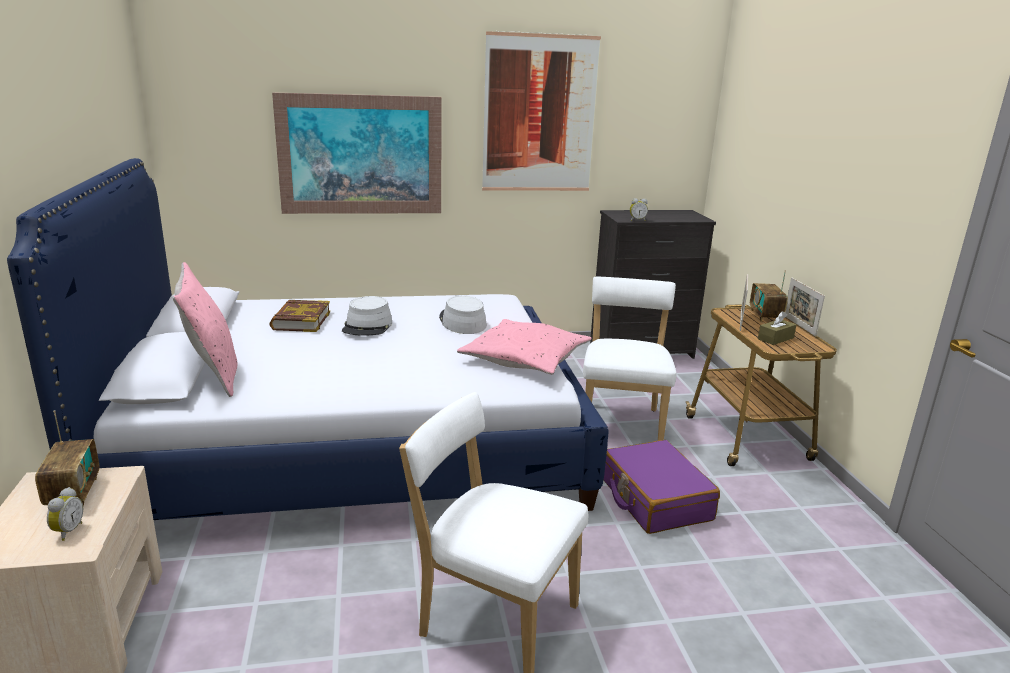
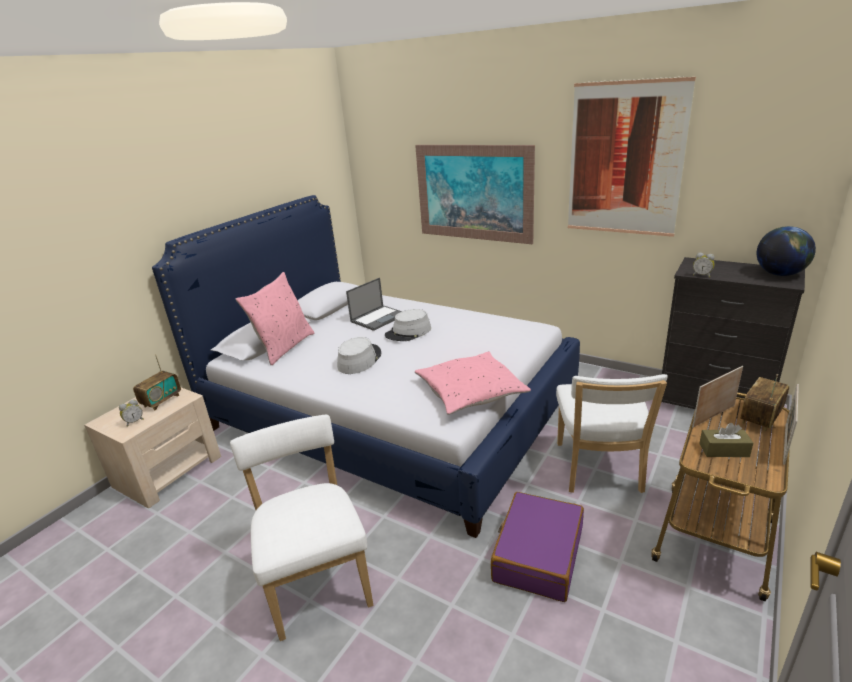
camera: 45 degrees right, 5 degrees up
(301, 321) = (378, 318): book -> laptop
(462, 322) = (475, 344): grey hat -> grey hat (359, 360)
(621, 422) = (599, 470): white chair -> white chair turned 135 degrees clockwise
(684, 214) = (779, 274): none -> globe

